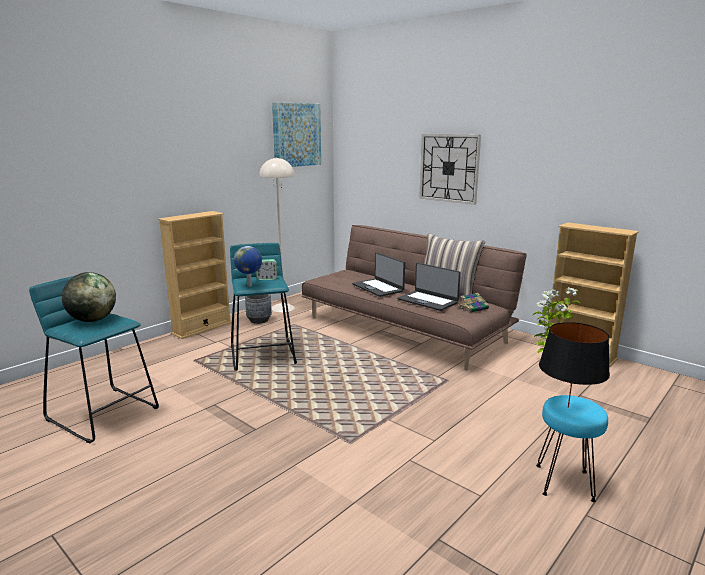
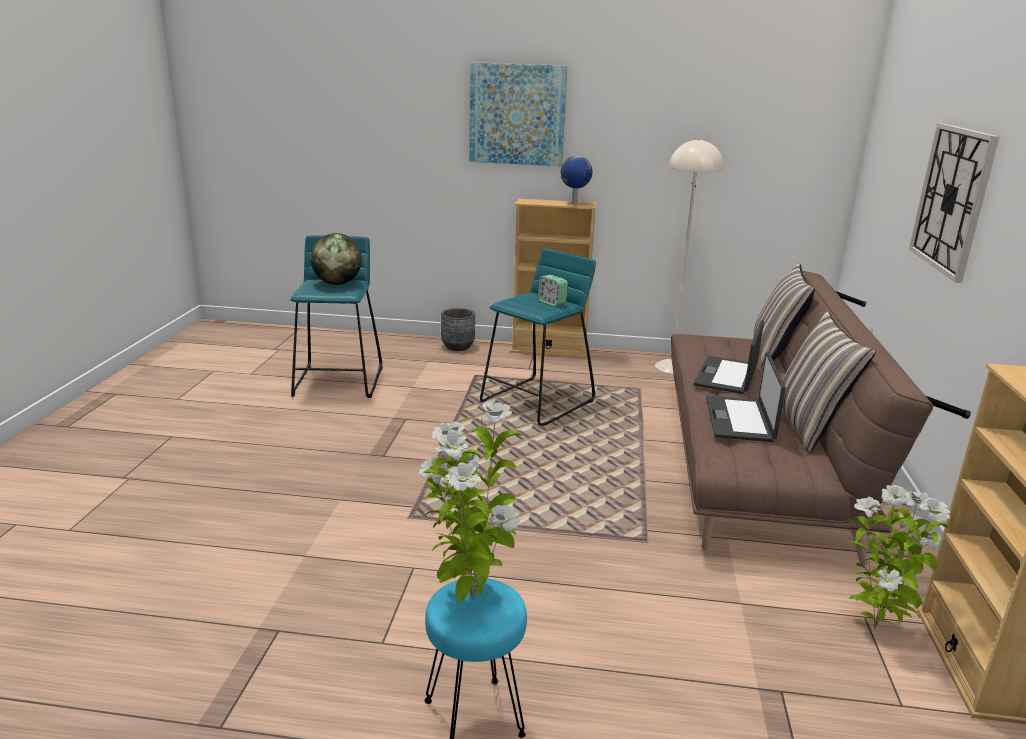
camera: 55 degrees right, 5 degrees up
(250, 286) = (514, 303): globe -> globe (574, 203)
(259, 320) = (616, 368): grey planter -> grey planter (458, 346)
(296, 135) = (780, 106): picture -> picture (517, 114)
(366, 273) = (774, 354): none -> pillow
(474, 308) = (775, 459): book -> none
(568, 407) = (469, 597): black table lamp -> potted plant

